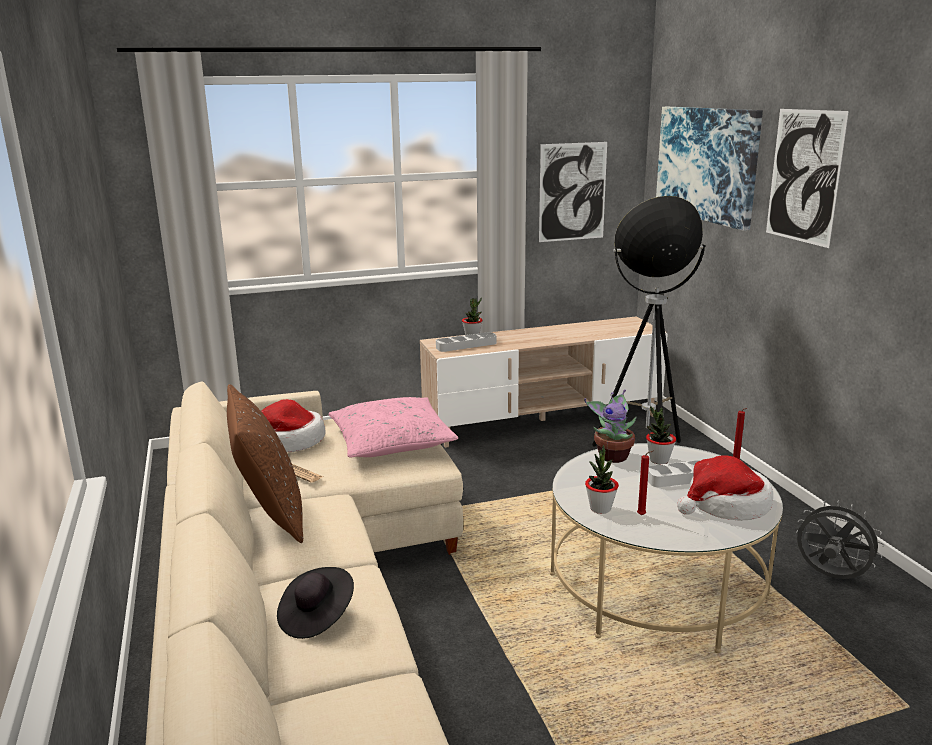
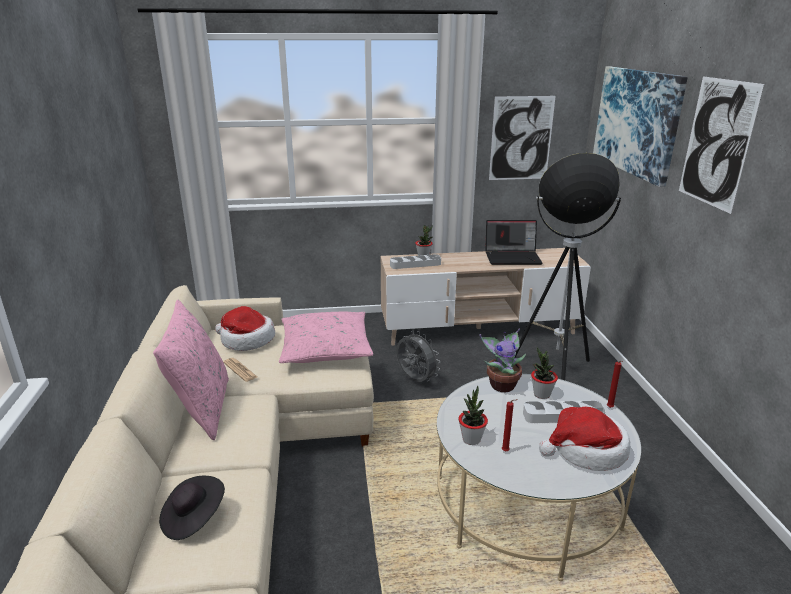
camera: 10 degrees right, 5 degrees up
(270, 515) = (202, 409): brown pillow -> pink pillow
(577, 330) = (513, 257): none -> laptop
(830, 577) = (688, 516): grey fan -> grey fan (415, 380)

